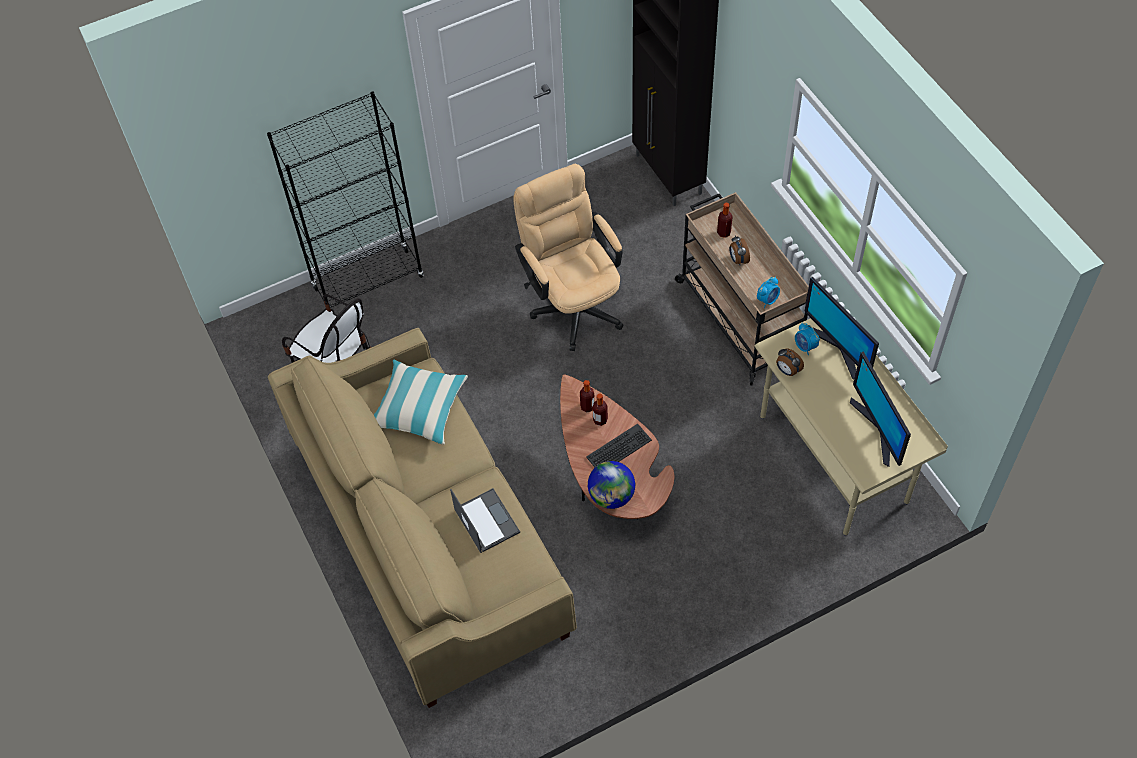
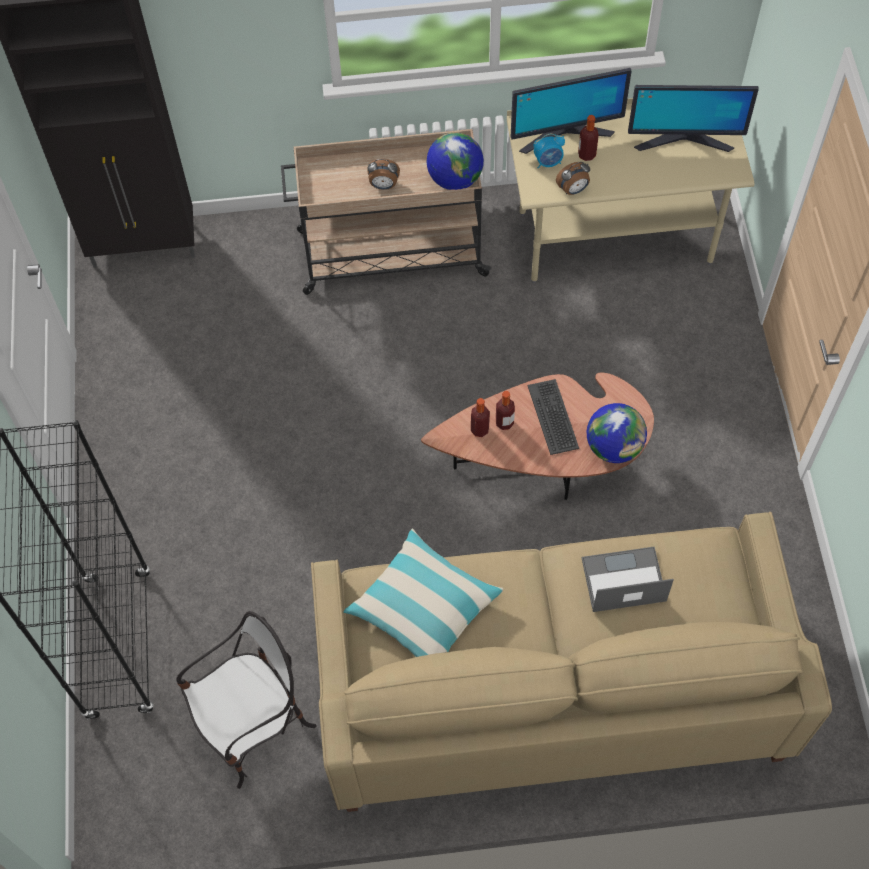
camera: 70 degrees left, 5 degrees up
(573, 302) = (280, 413): beige office chair -> none
(723, 232) = (337, 184): bottle -> bottle (586, 154)
(767, 300) = (454, 179): alarm clock -> globe

